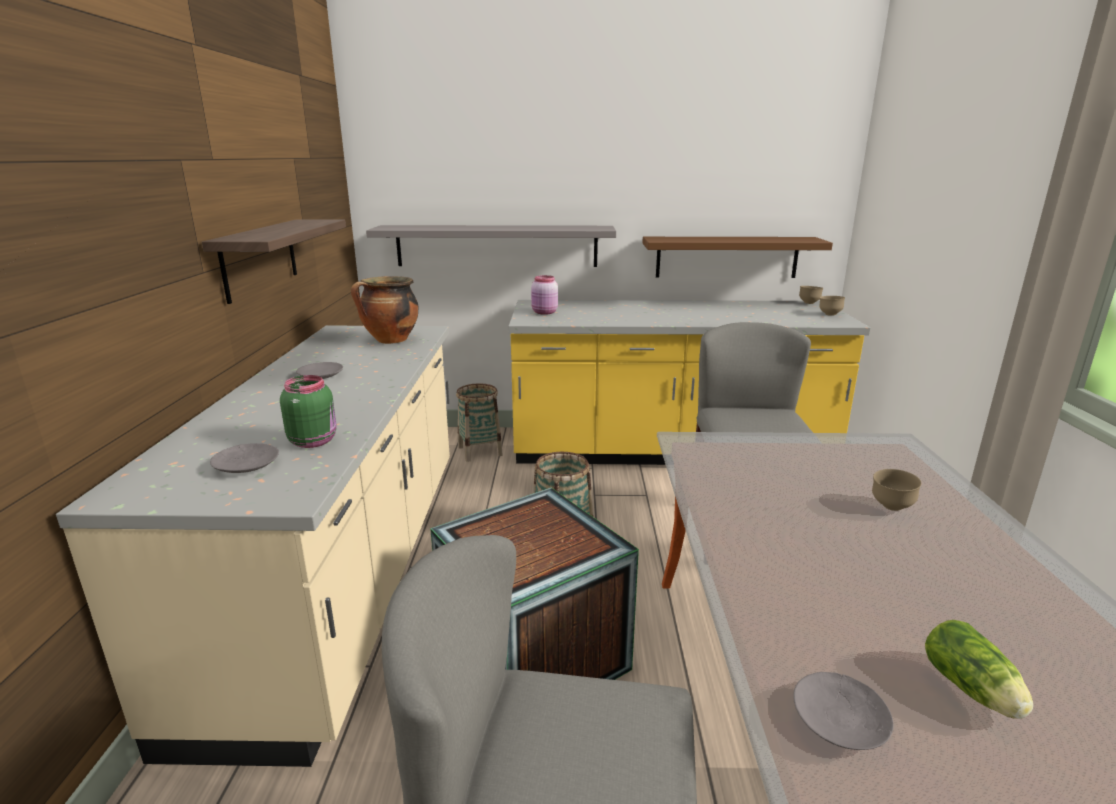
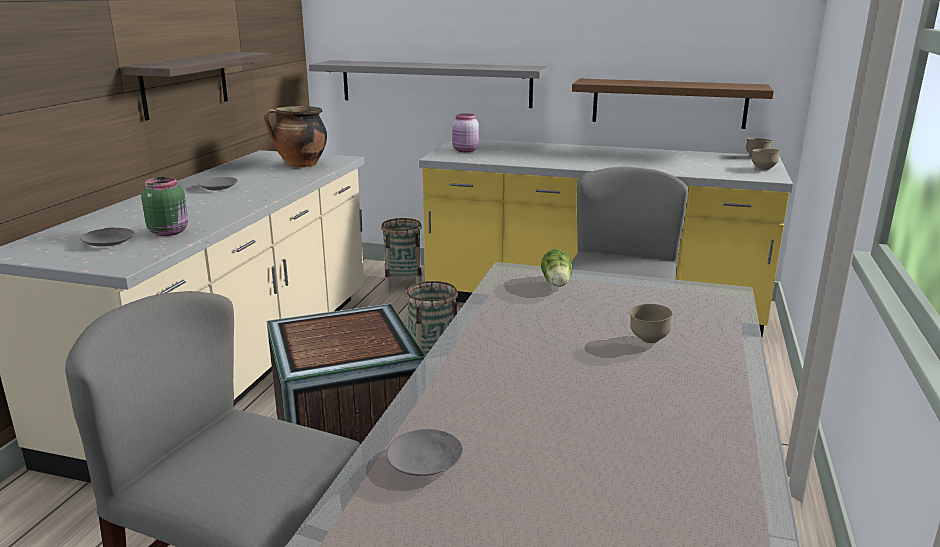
camera: 15 degrees right, 0 degrees up
(973, 691) = (554, 464): lettuce -> lettuce (556, 283)

